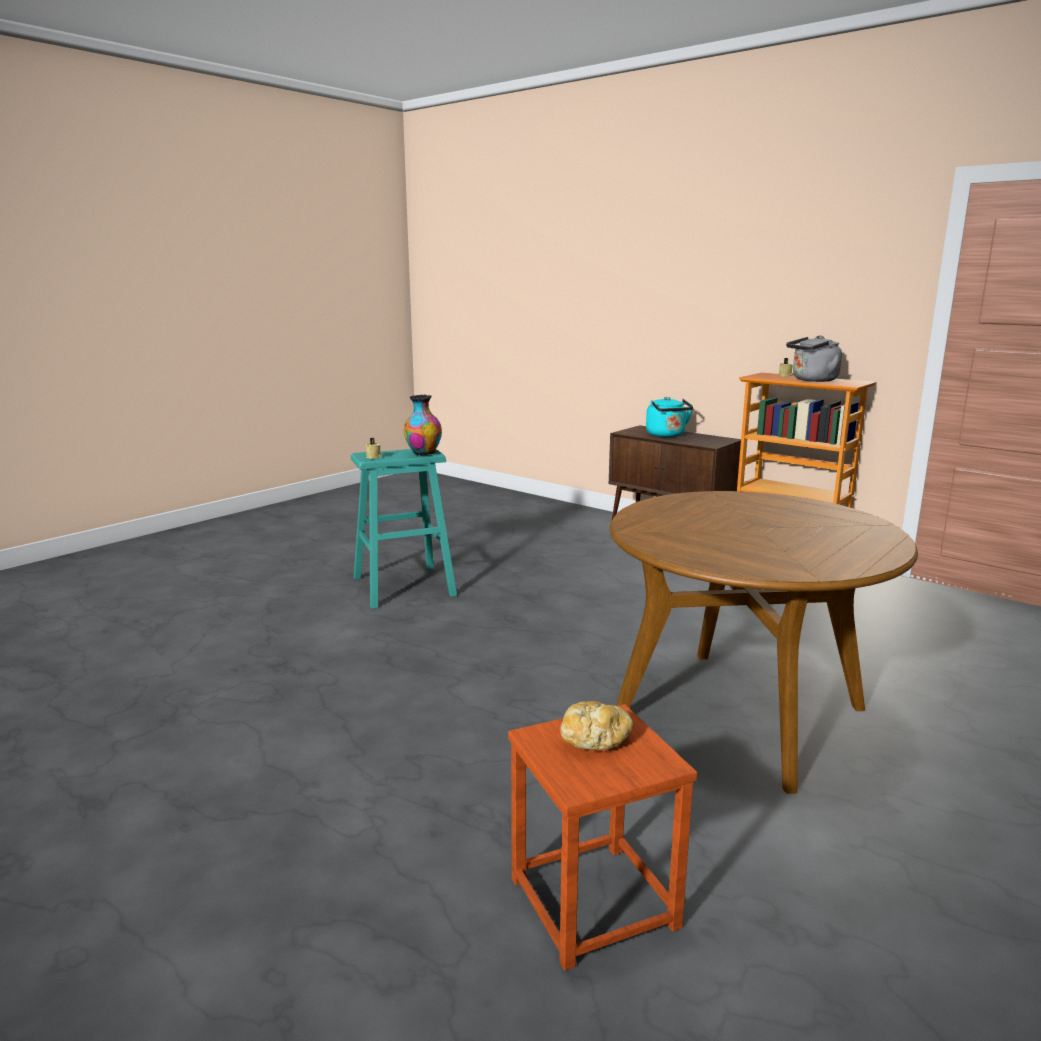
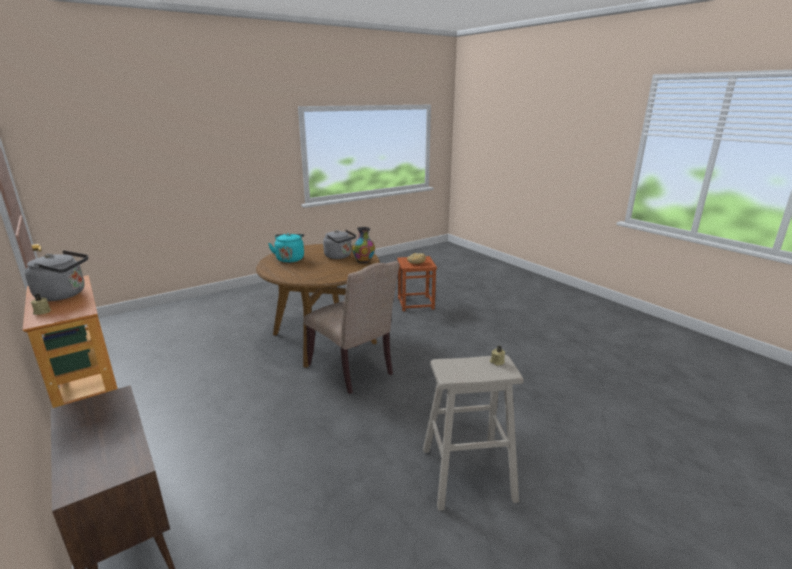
camera: 165 degrees left, 5 degrees up
(404, 586) = (467, 474): turquoise stool -> beige stool
(423, 453) = (451, 364): vase -> vase (364, 261)
(612, 661) = (353, 370): none -> beige chair
(667, 435) = (103, 440): turquoise kettle -> turquoise kettle (290, 259)
(733, 543) = (339, 256): none -> grey kettle

